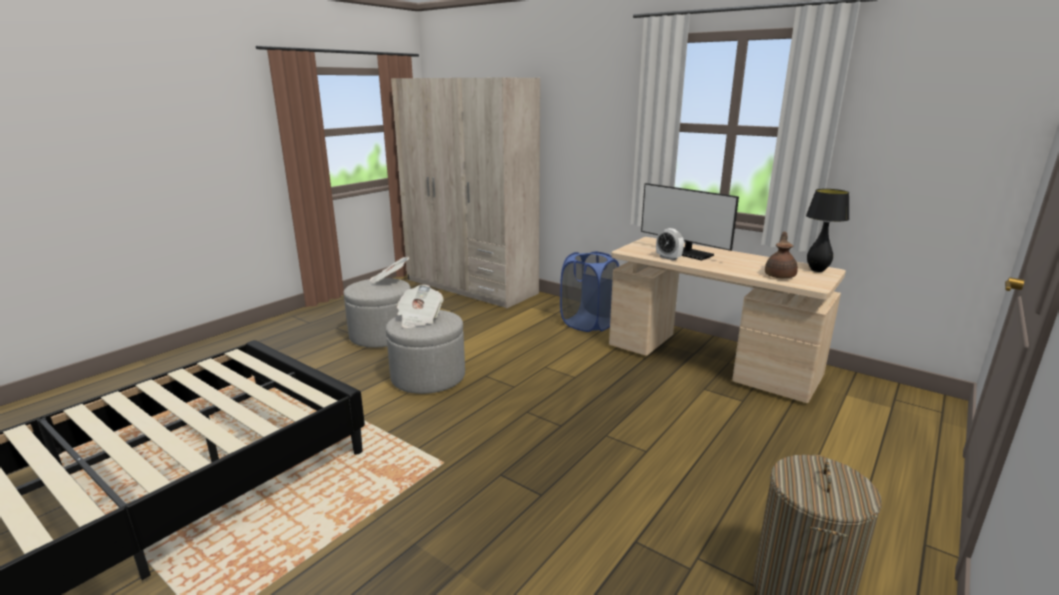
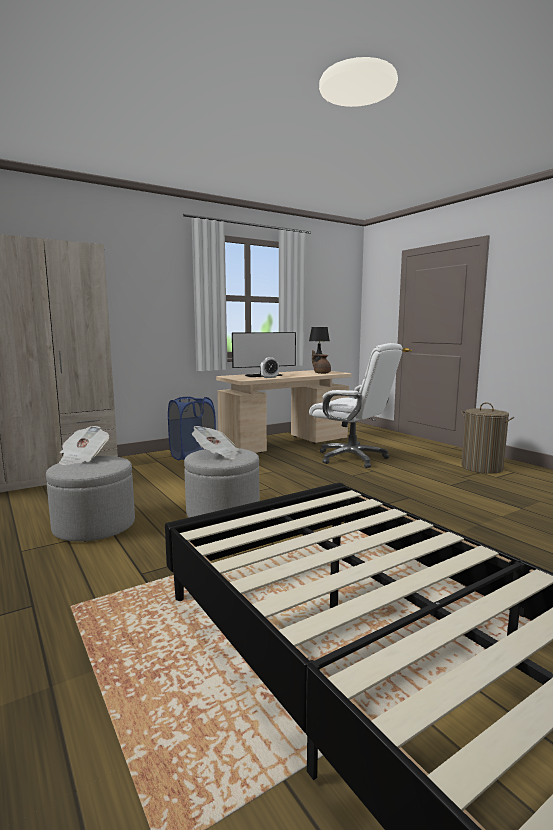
camera: 70 degrees left, 10 degrees down
(696, 425) = (352, 458): none -> white office chair

